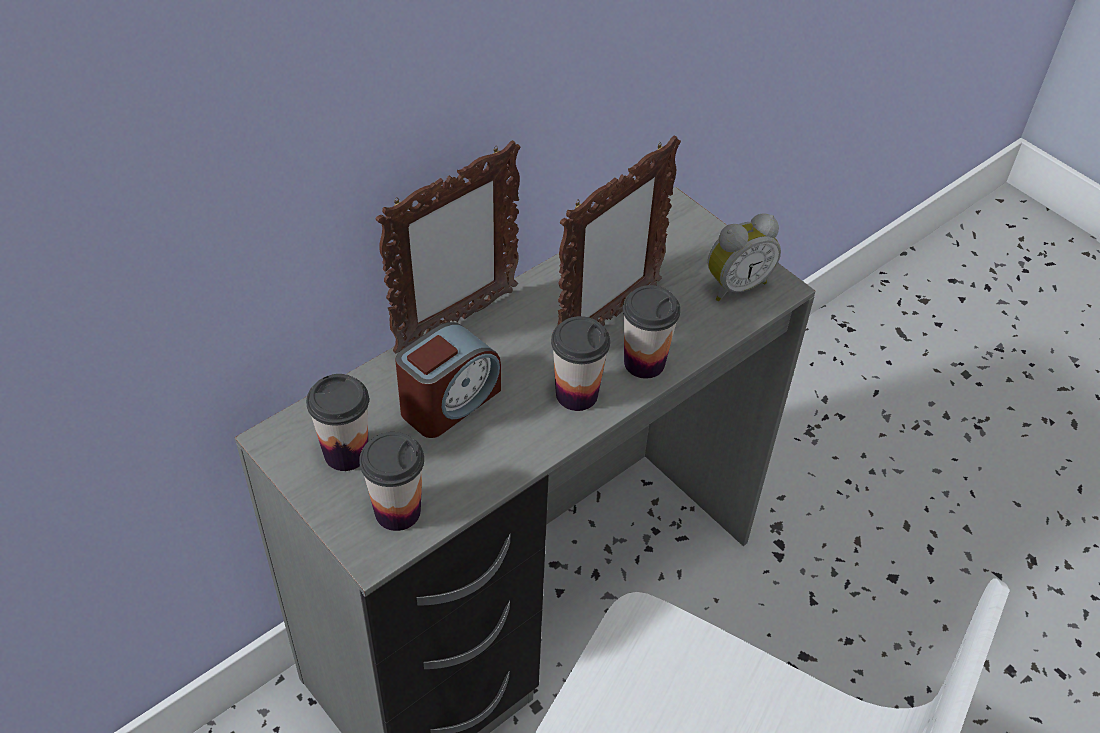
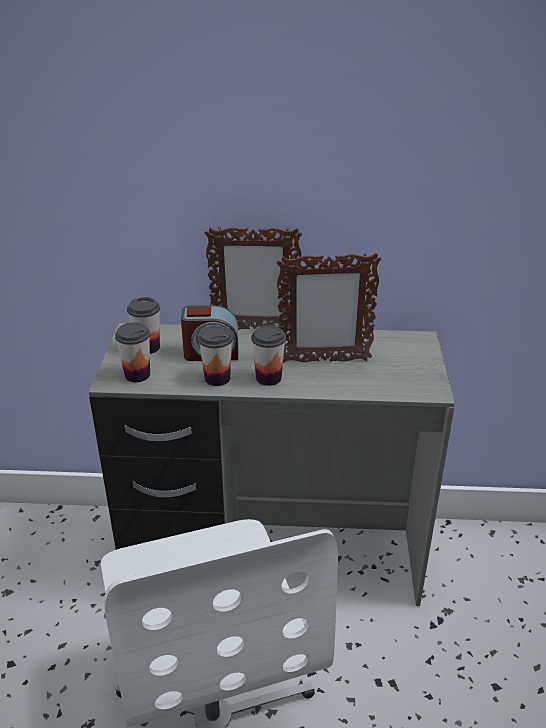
camera: 45 degrees right, 15 degrees down
(644, 362) = (317, 383): cup -> cup (217, 378)
(735, 285) = (410, 379): alarm clock -> none

